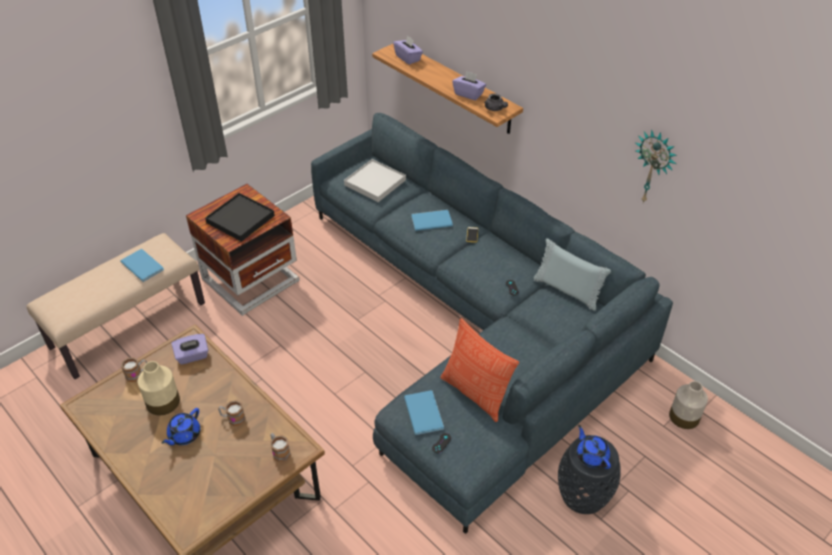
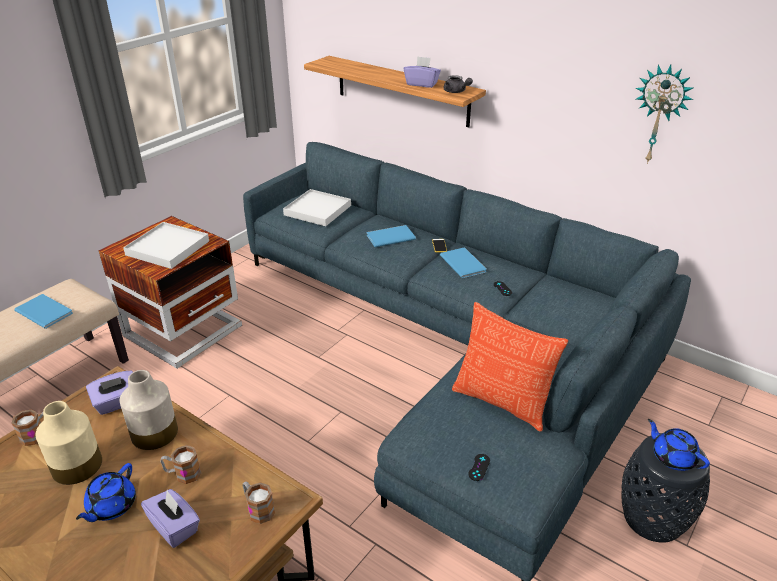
camera: 10 degrees left, 10 degrees down
(240, 219) = (168, 248): black tray -> white tray
(408, 58) = (344, 65): purple tissue box -> purple tissue box (174, 527)
(424, 411) = (444, 432): blue book -> blue book (463, 263)
(567, 290) = (565, 285): blue pillow -> none
(684, 416) = (726, 411): beige vase -> beige vase (154, 432)

